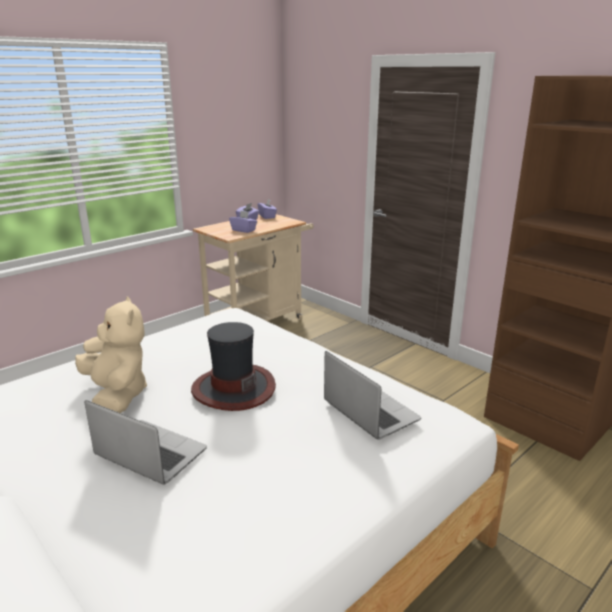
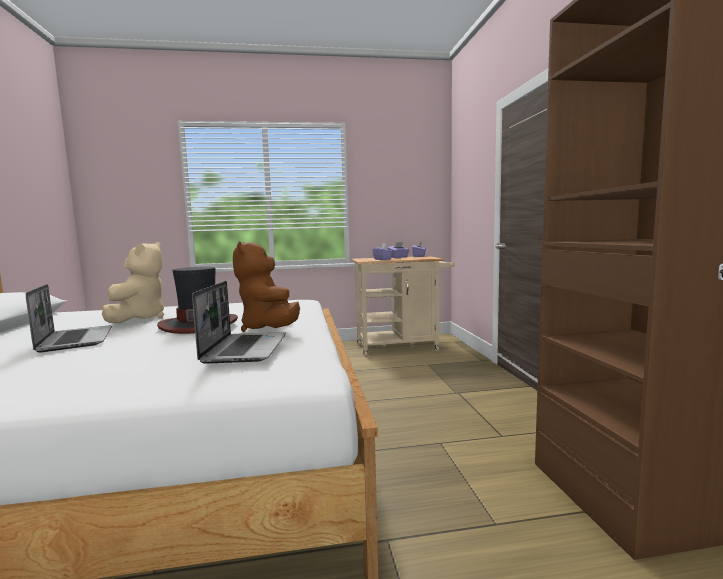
camera: 35 degrees right, 15 degrees down
(311, 374) = (270, 329): none -> brown plush toy

